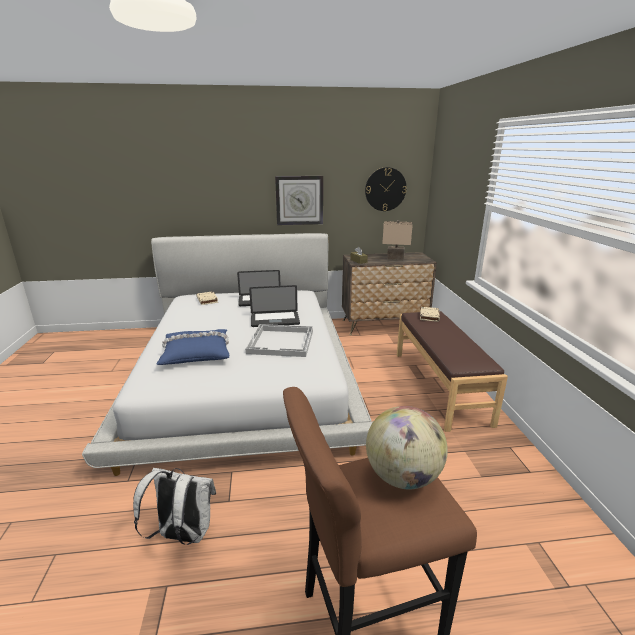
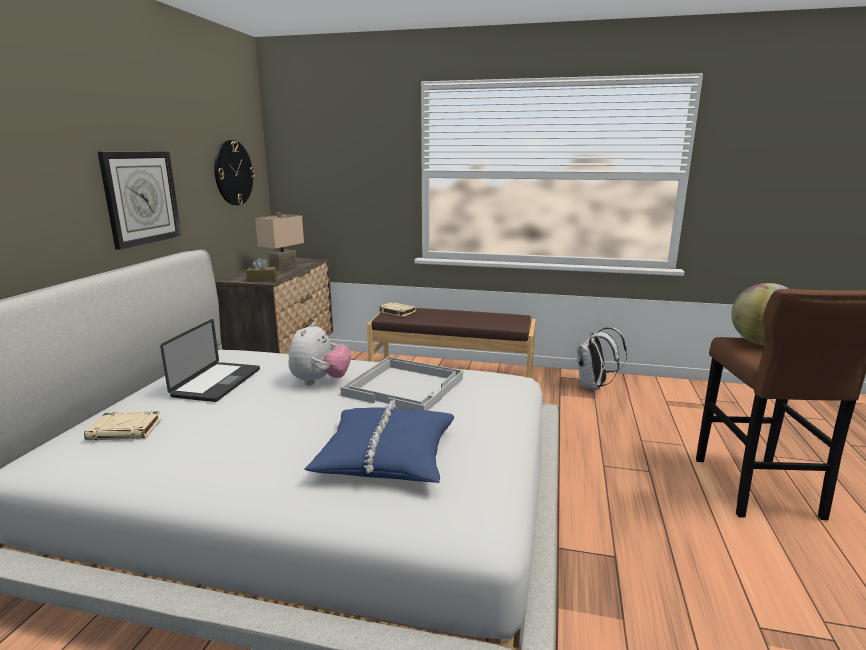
camera: 70 degrees left, 5 degrees down
(183, 535) = (677, 607): white backpack -> white backpack (594, 386)
(275, 320) = (320, 381): laptop -> plush toy

